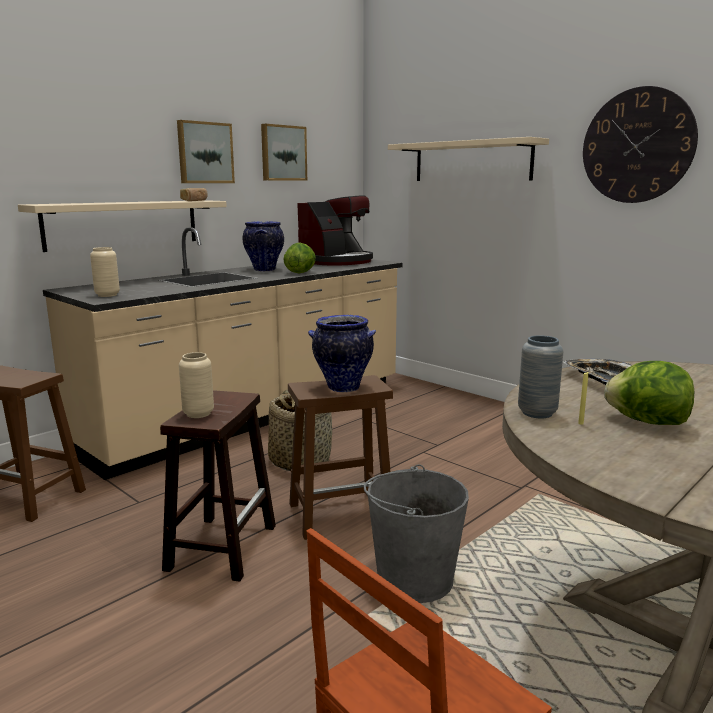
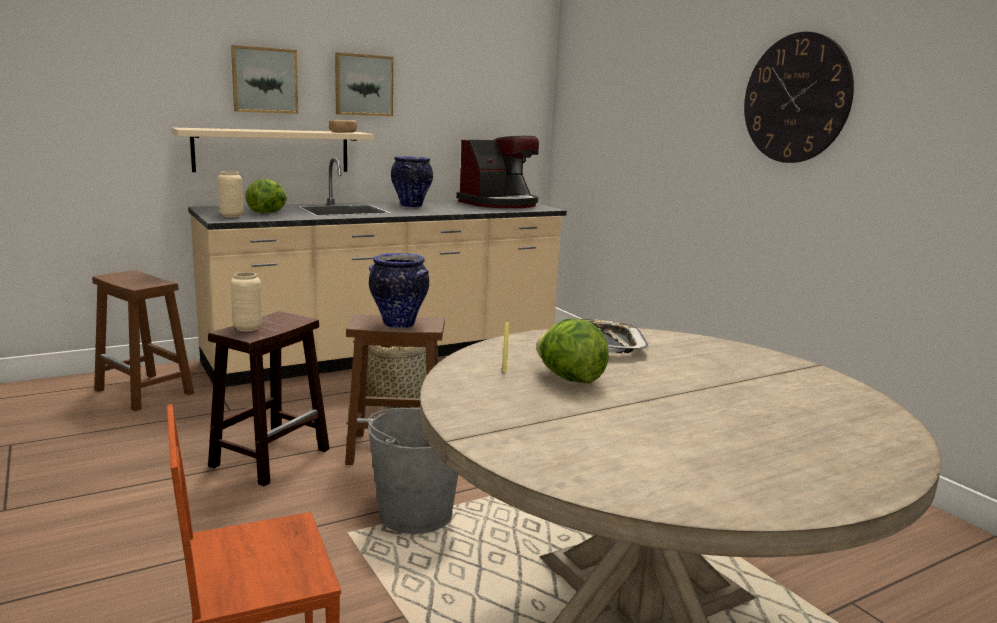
camera: 15 degrees right, 0 degrees up
(283, 153) = (453, 87): picture -> picture (264, 80)
(300, 273) = (440, 212): lettuce -> lettuce (268, 212)
(471, 161) = (646, 105): beige shelf -> none
(537, 413) = (480, 358): grey vase -> none

